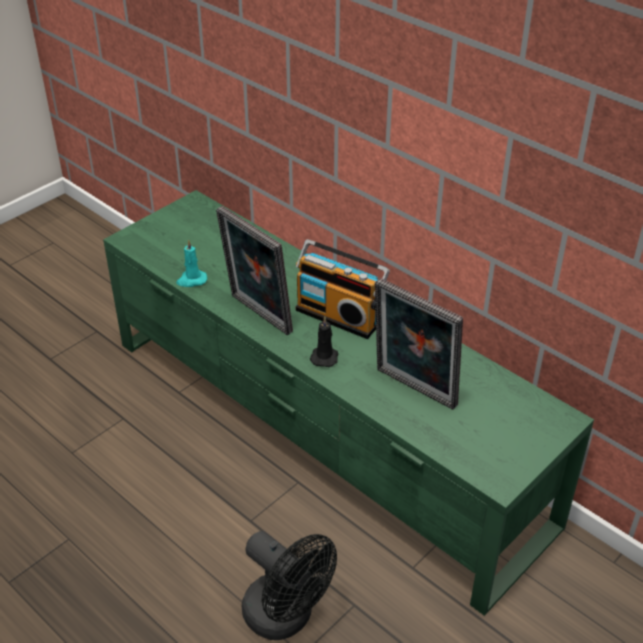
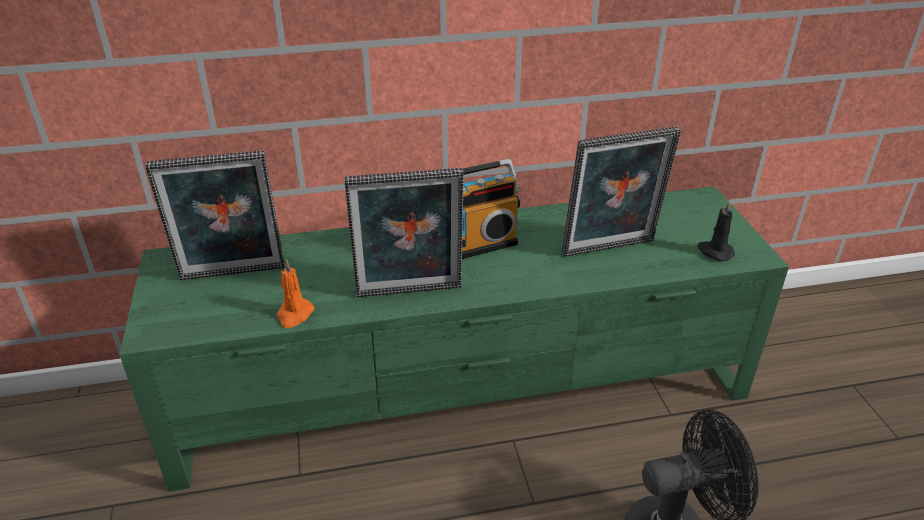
camera: 55 degrees left, 5 degrees down
(191, 280) = (294, 315): turquoise candle -> orange candle
(204, 236) = (233, 275): none -> picture frame
(324, 357) = (517, 278): black candle -> black candle (714, 252)

